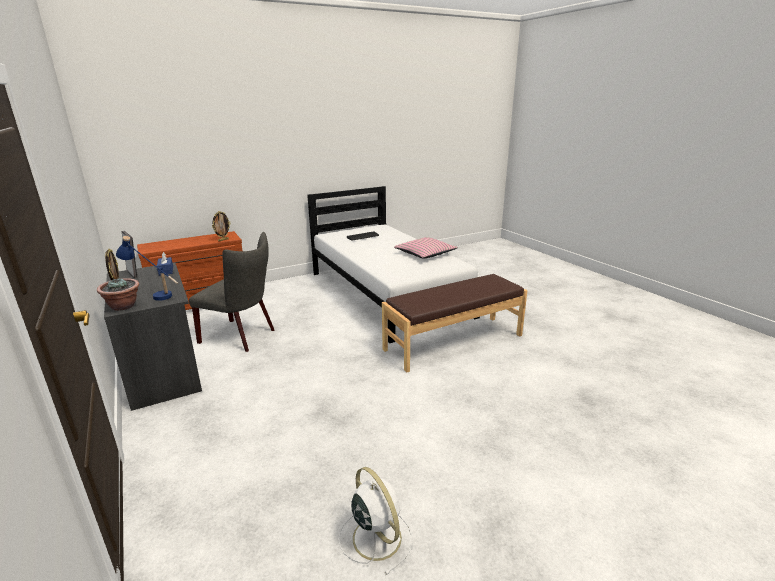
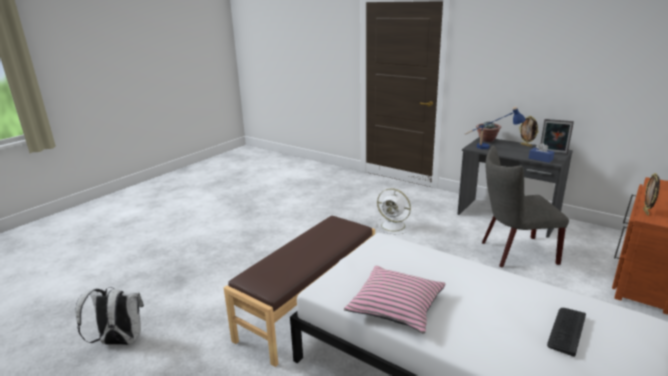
camera: 155 degrees right, 0 degrees up
(375, 536) = (297, 197): white fan -> white fan (394, 226)
(617, 355) = (119, 341): none -> white backpack

